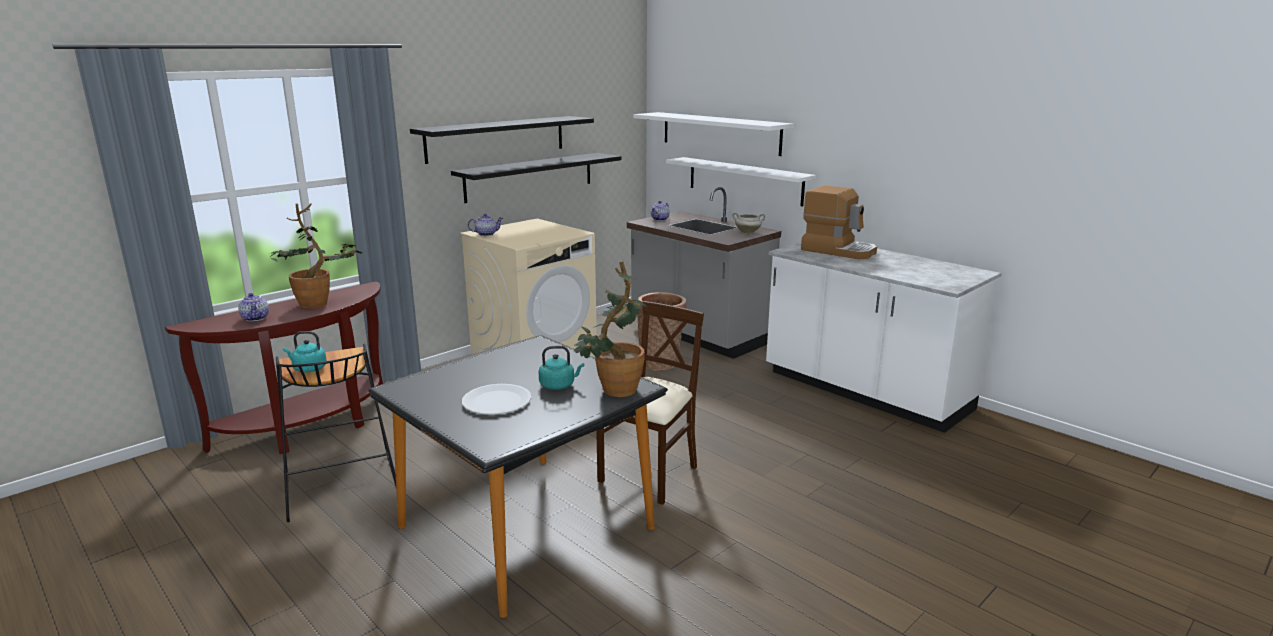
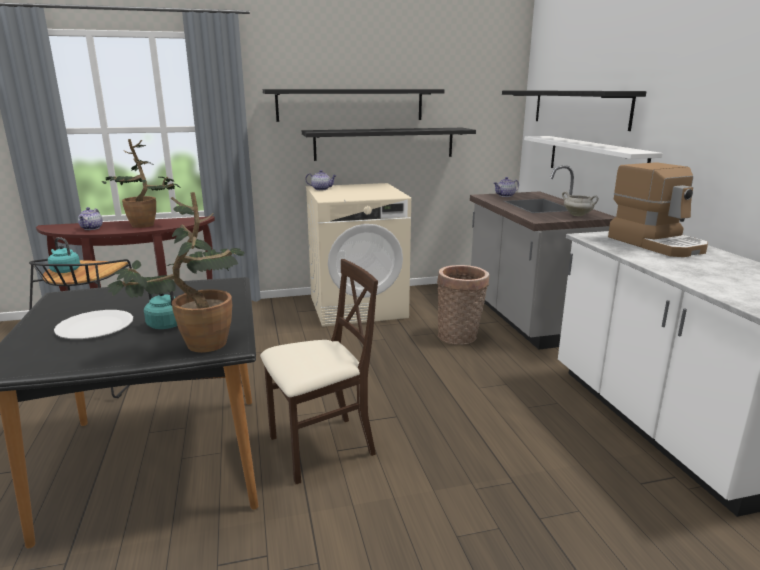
camera: 30 degrees right, 0 degrees up
(720, 133) = (579, 108): white shelf -> black shelf

